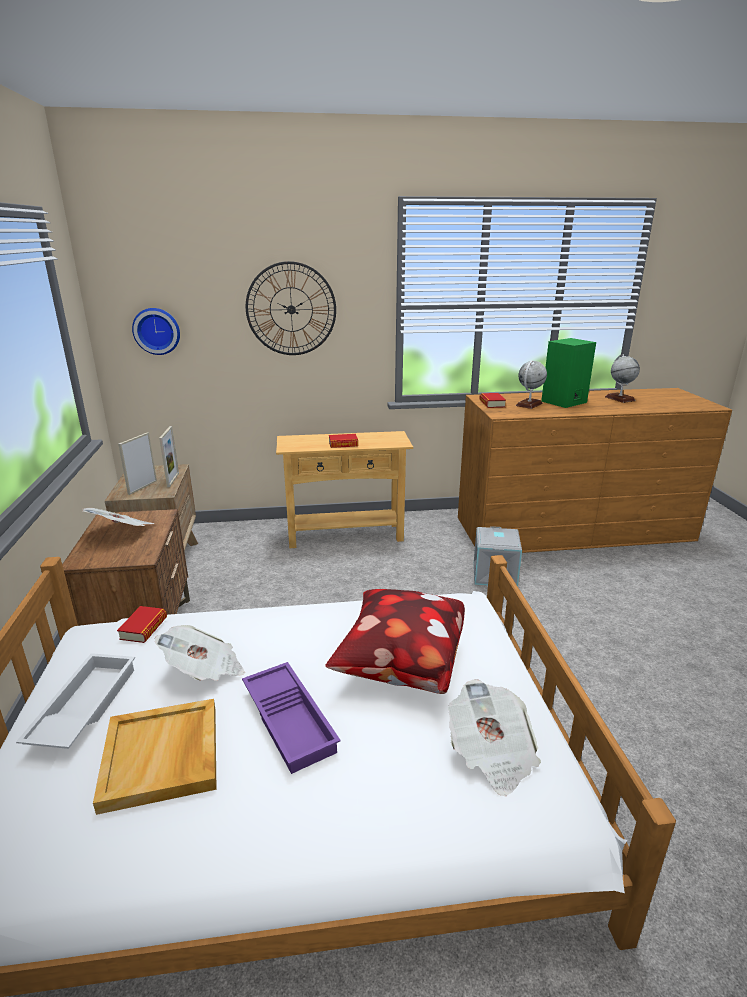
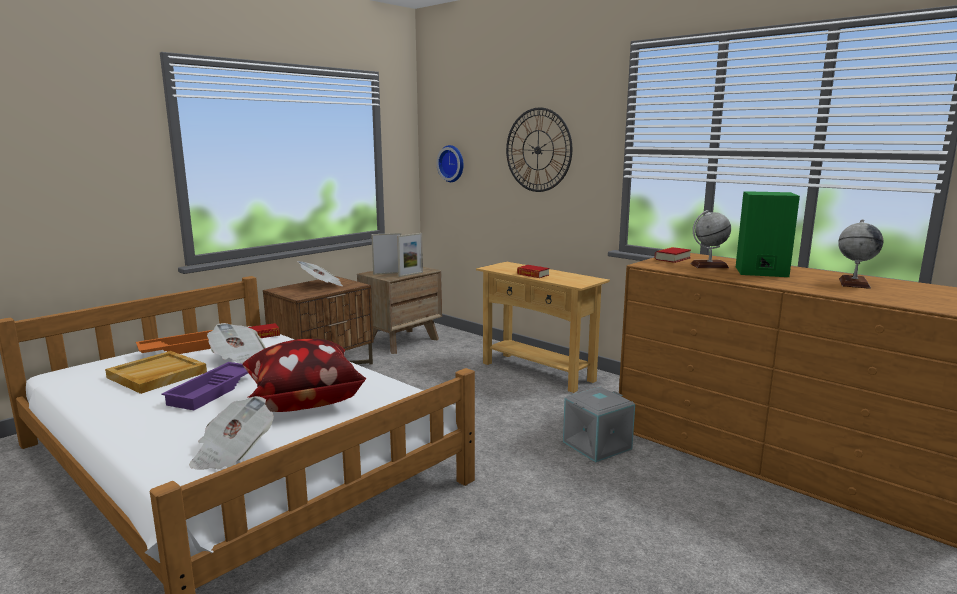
camera: 50 degrees right, 10 degrees down
(83, 707) = (182, 348): white tray -> orange tray

